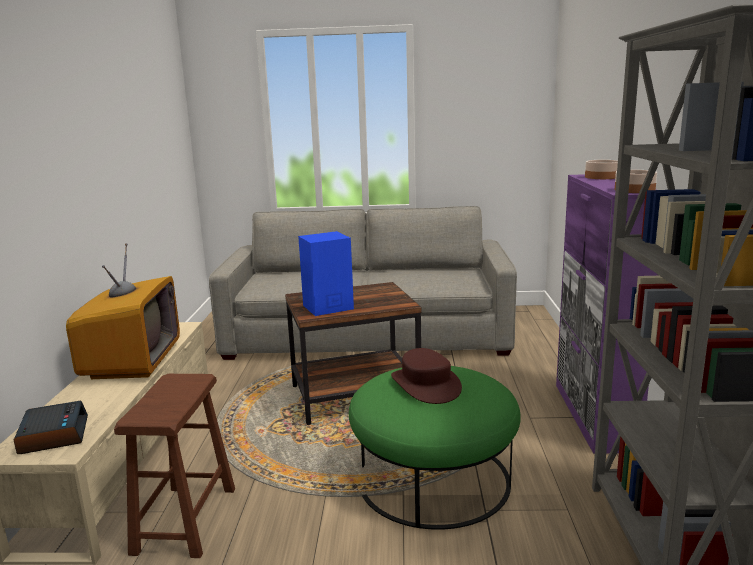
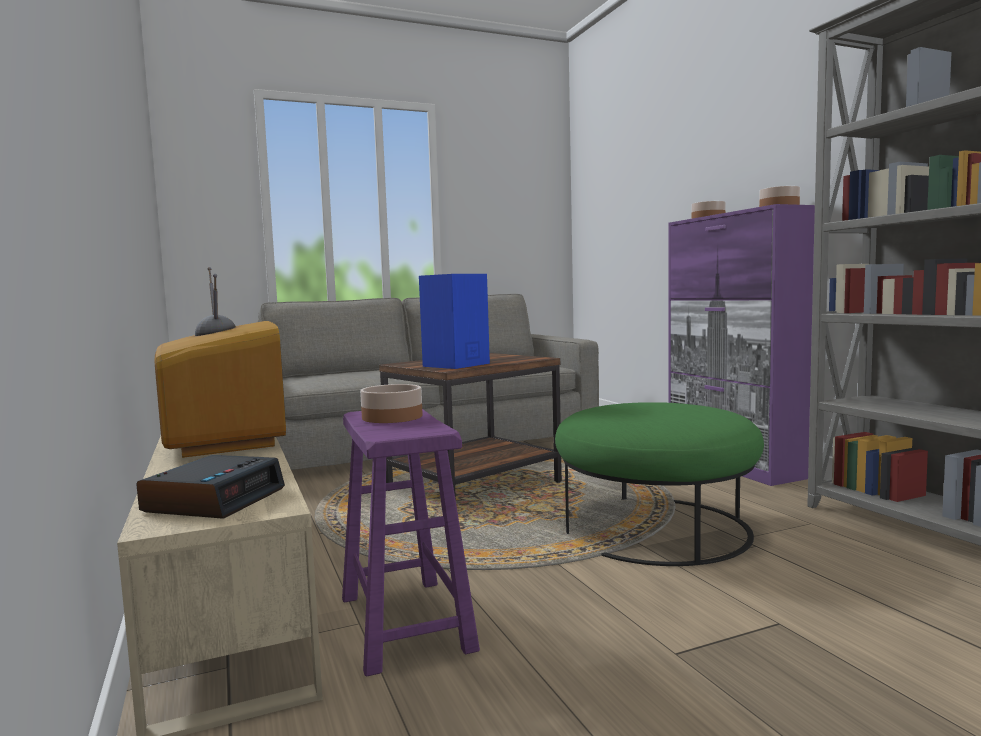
camera: 25 degrees left, 10 degrees down
(53, 435) = (215, 499): alarm clock -> alarm clock turned 60 degrees clockwise
(175, 390) = (392, 417): none -> bowl
(185, 520) = (404, 623): brown stool -> purple stool
(426, 385) = (641, 410): brown hat -> none

